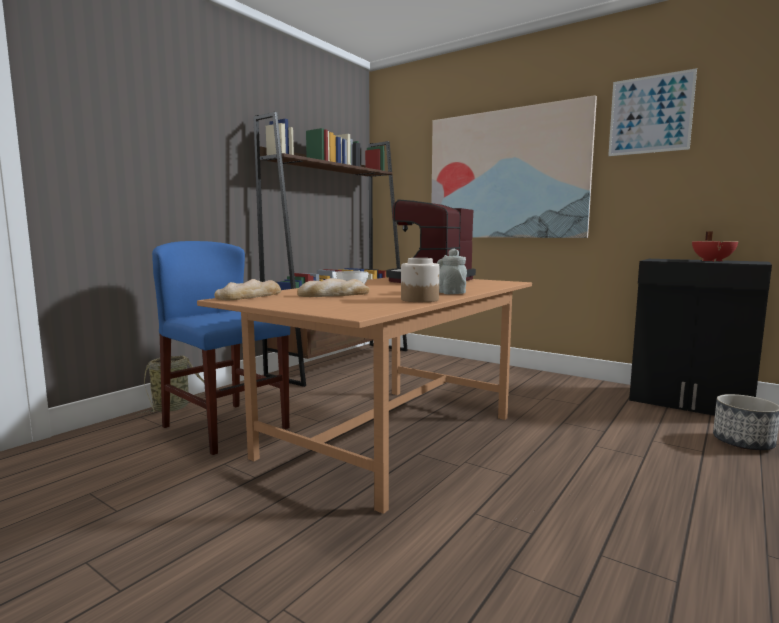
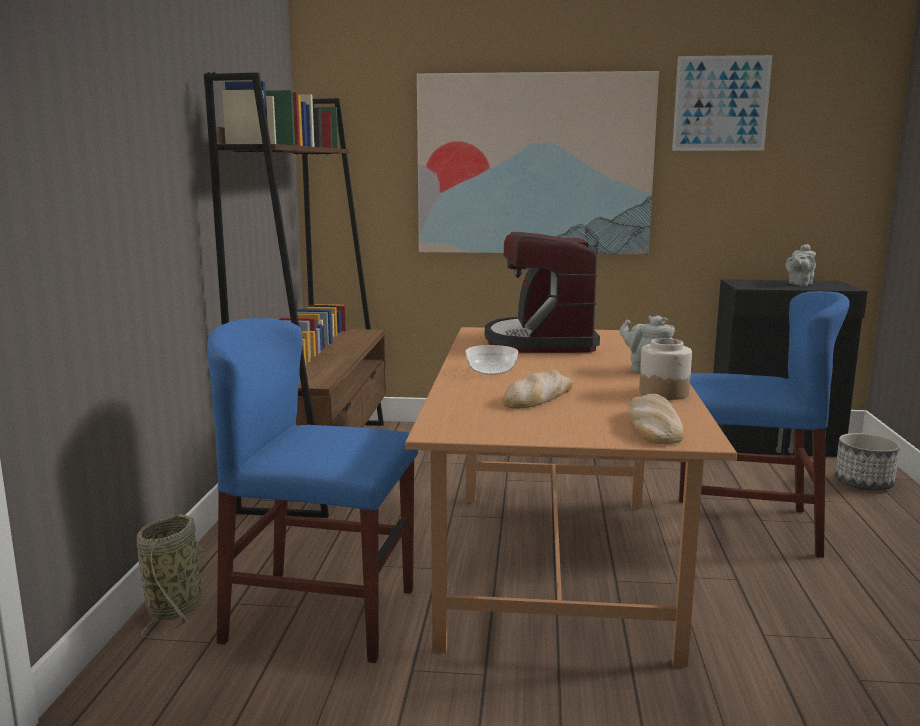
camera: 30 degrees left, 5 degrees up
(249, 296) = (446, 418): bread -> bread (653, 426)
(573, 446) = (745, 526): none -> blue chair
(713, 261) = (799, 284): red cooking pot -> grey teapot

